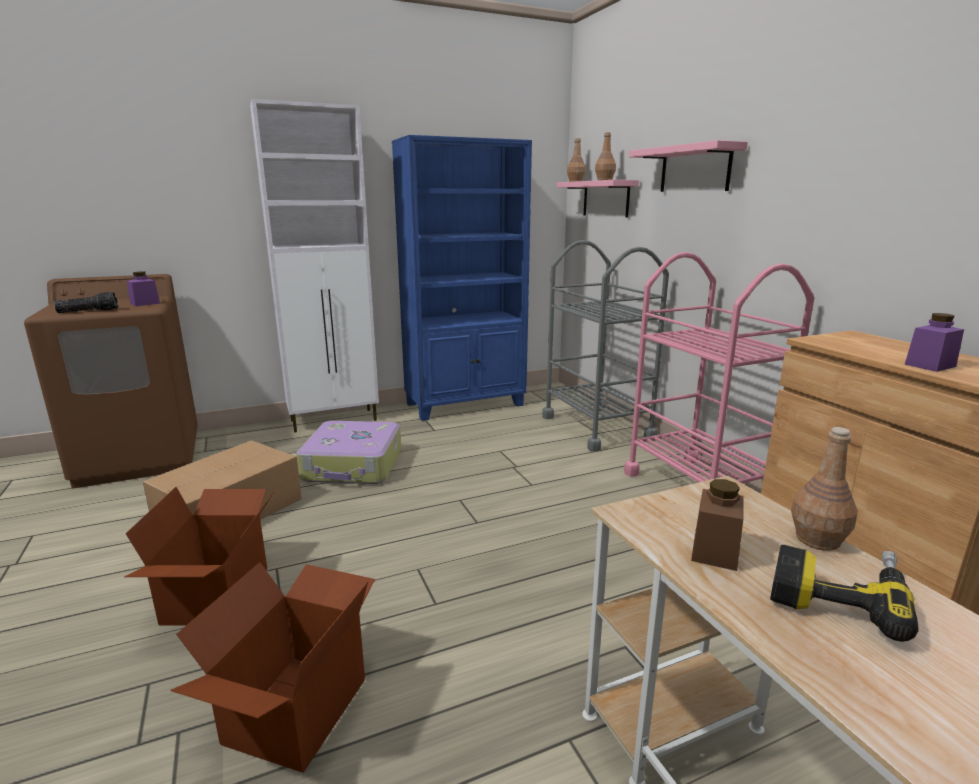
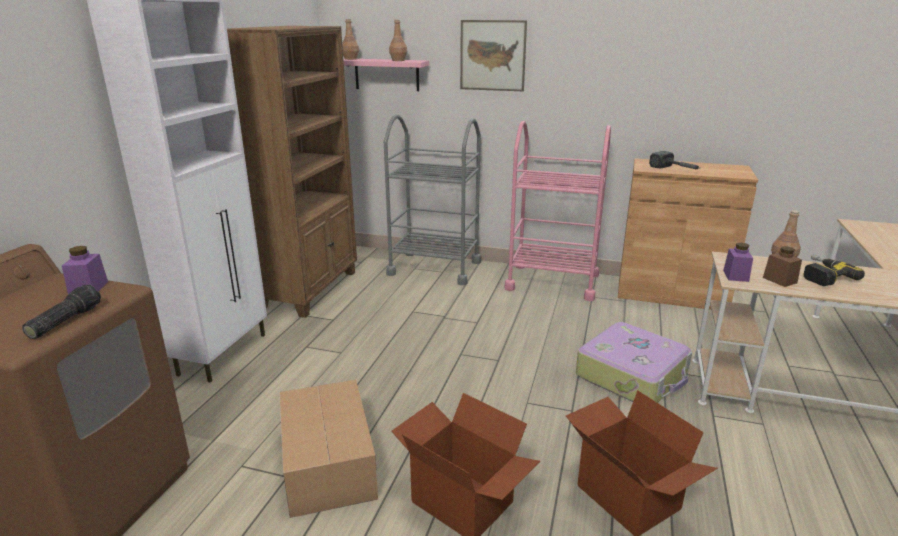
camera: 50 degrees left, 5 degrees up
(353, 466) = (337, 375): suitcase -> suitcase (632, 375)
(466, 404) = (310, 289): blue bookcase -> brown bookcase
(695, 169) = (492, 55): pink shelf -> picture
(871, 351) = (676, 169): none -> hammer
(930, 365) = (709, 172): purple jar -> purple jar (735, 276)

